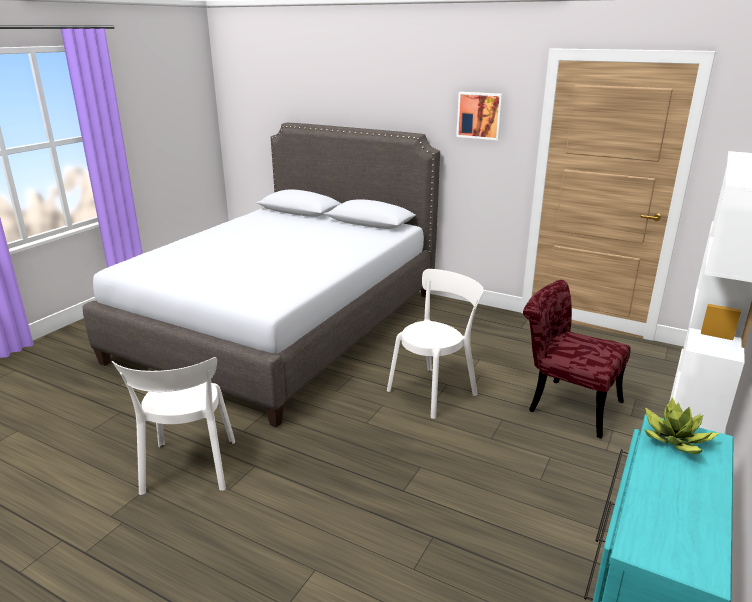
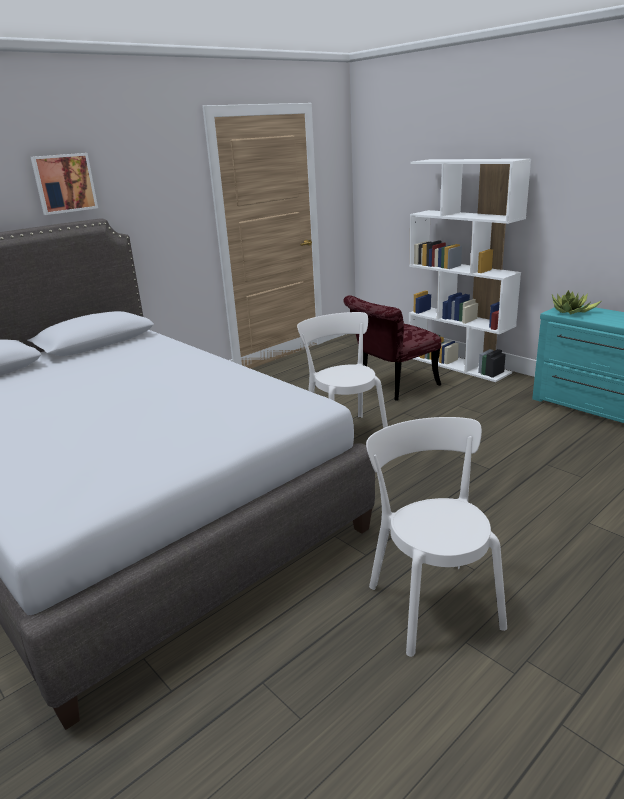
camera: 70 degrees left, 0 degrees up
(189, 469) = (432, 601): white chair -> white chair turned 120 degrees counterclockwise
(480, 115) = (155, 184): picture -> picture (64, 183)

